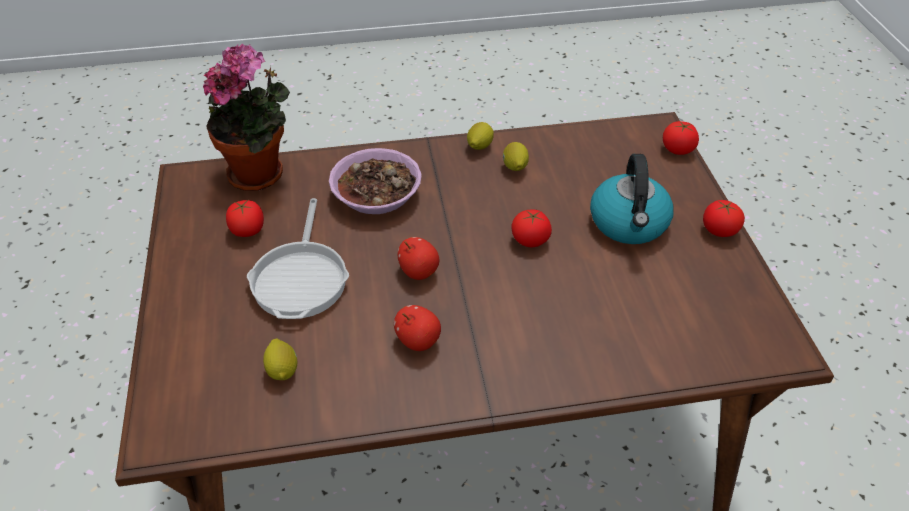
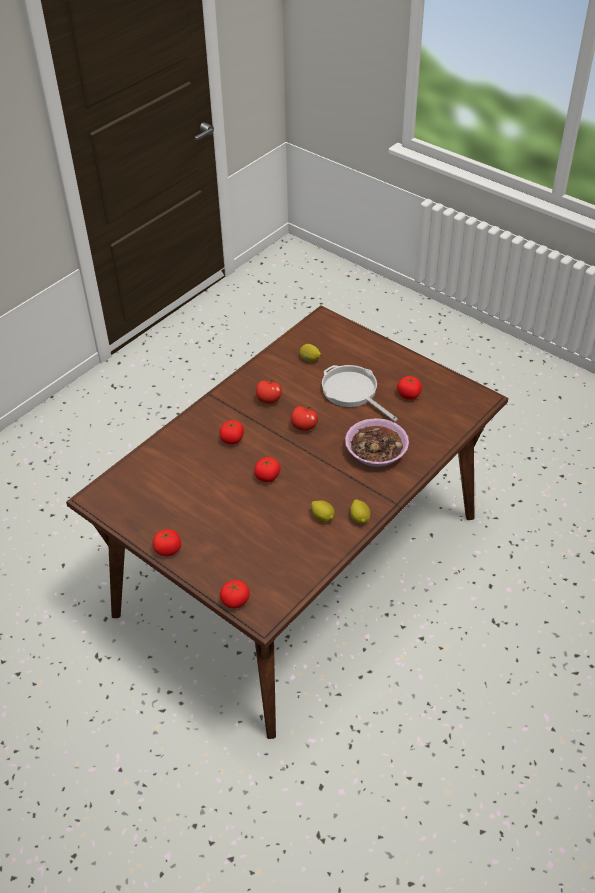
camera: 140 degrees right, 0 degrees up
(261, 173) = (449, 423): potted plant -> none
(527, 314) = (232, 439): none -> tomato
(629, 223) = (223, 521): kettle -> none

